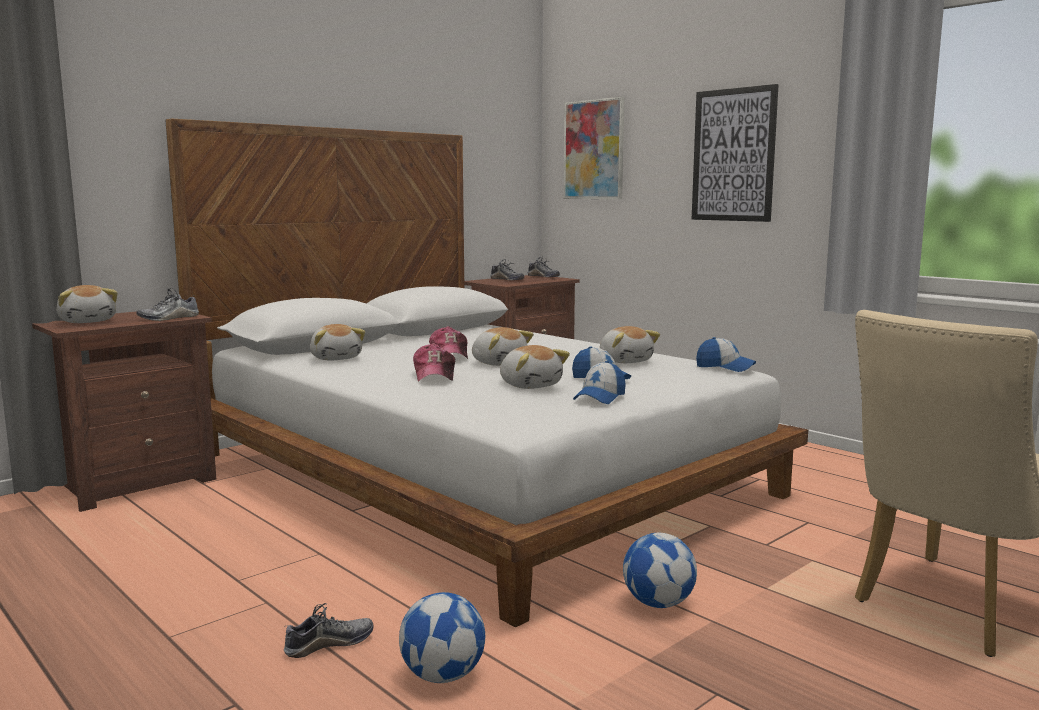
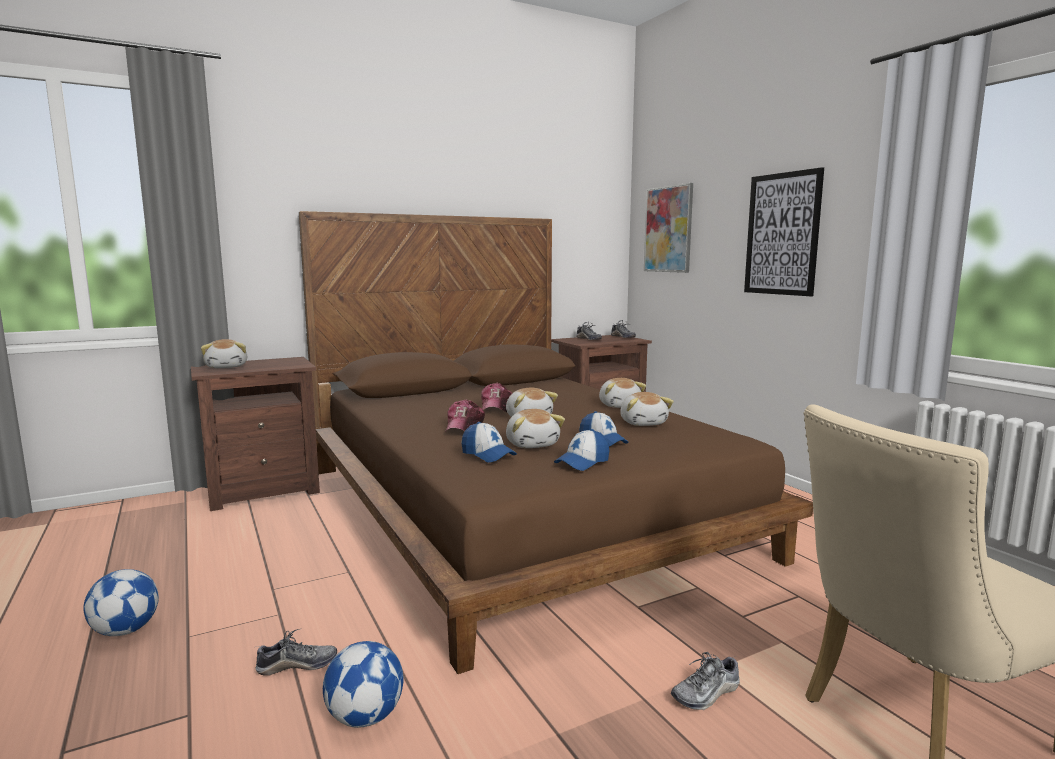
camera: 15 degrees right, 0 degrees up
(169, 318) = (284, 366): shoe -> shoe (706, 693)
(336, 358) = (407, 404): plush toy -> plush toy (619, 405)
(477, 474) = (518, 509): white bed -> brown bed
(658, 603) = (601, 669): football -> football (126, 630)
(725, 367) = (731, 436): cap -> cap (488, 454)

